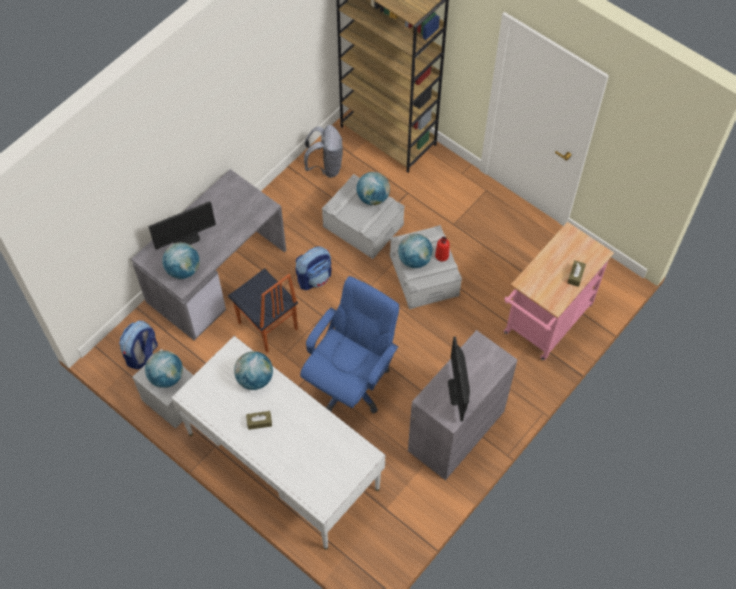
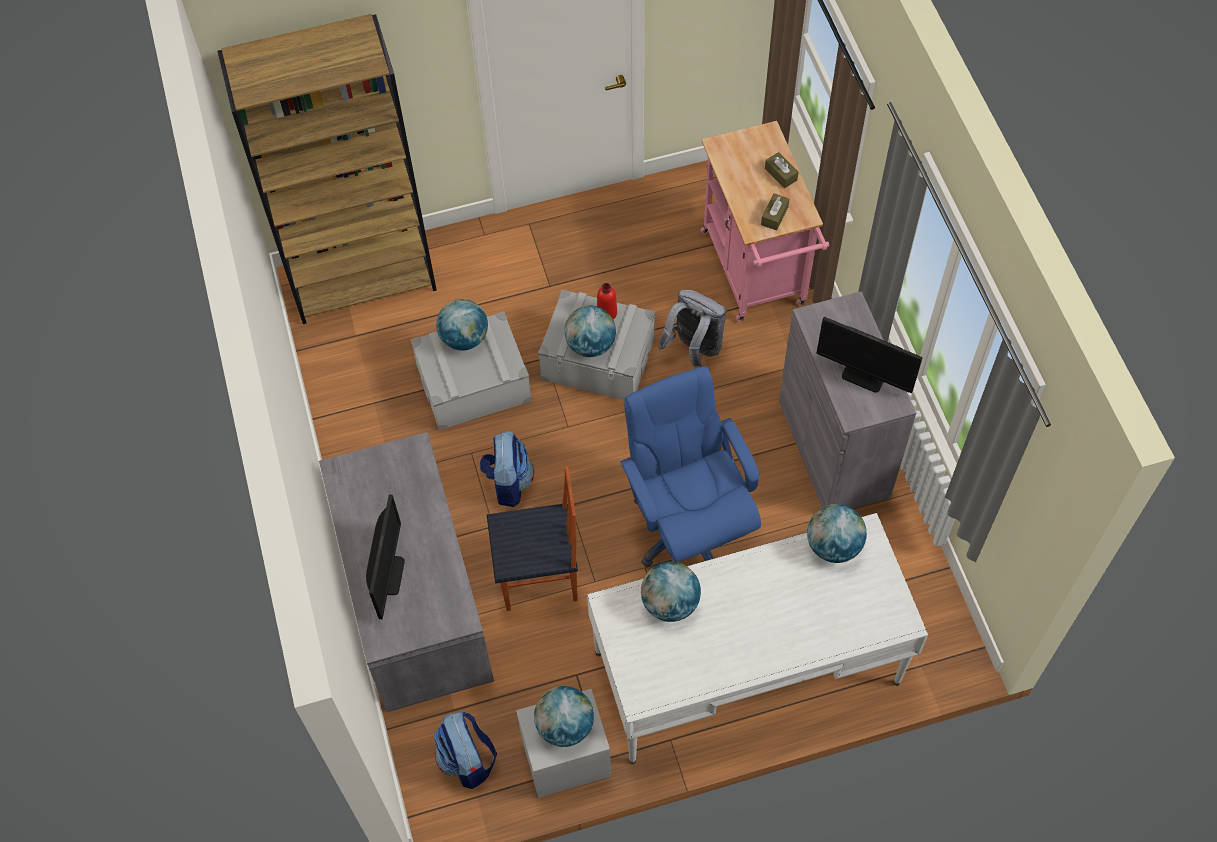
camera: 55 degrees left, 0 degrees up
(183, 269) = (436, 604): globe -> globe (833, 545)
(259, 422) = (737, 632): brown tissue box -> brown tissue box (774, 216)
(326, 166) = (350, 375): grey backpack -> grey backpack (694, 349)

